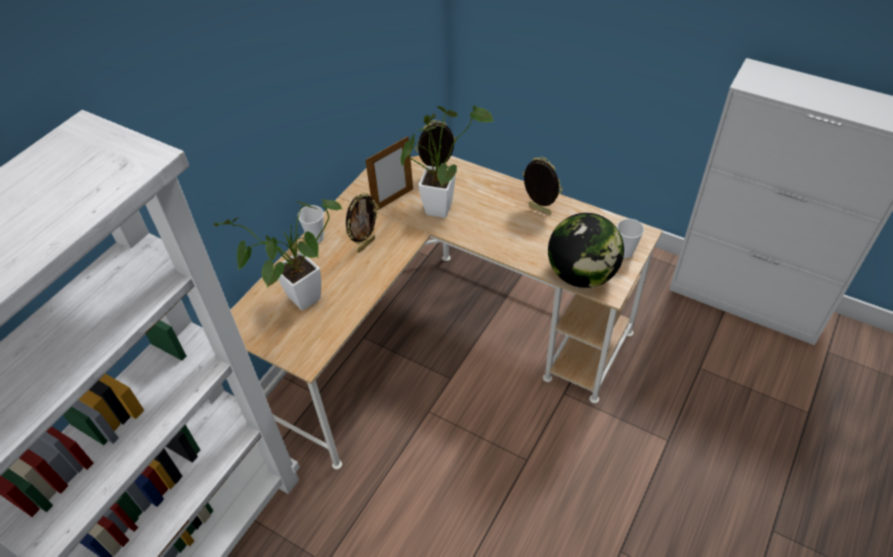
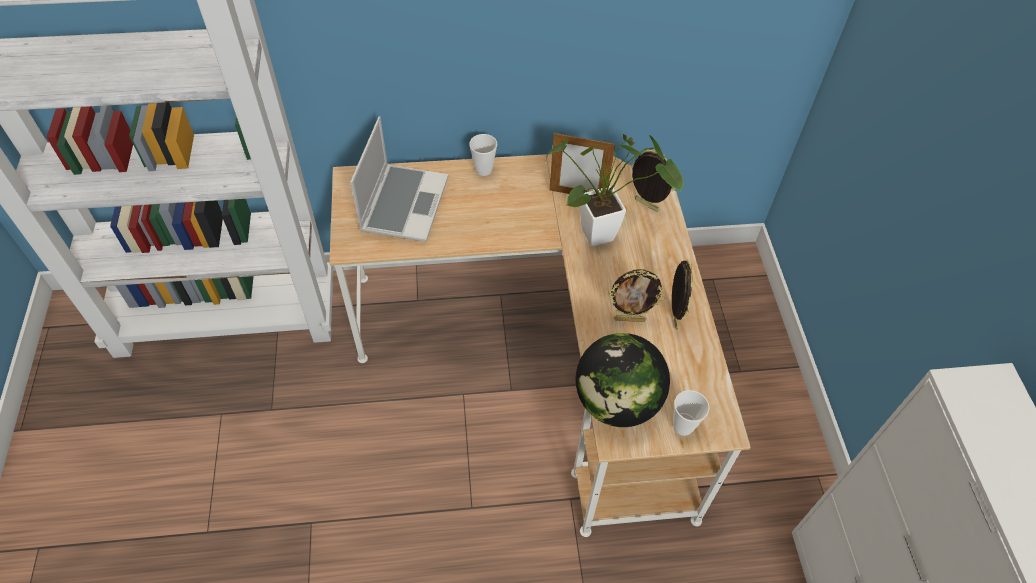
camera: 50 degrees right, 5 degrees up
(298, 302) = (403, 203): potted plant -> laptop
(365, 245) = (505, 208): picture frame -> picture frame (629, 319)

